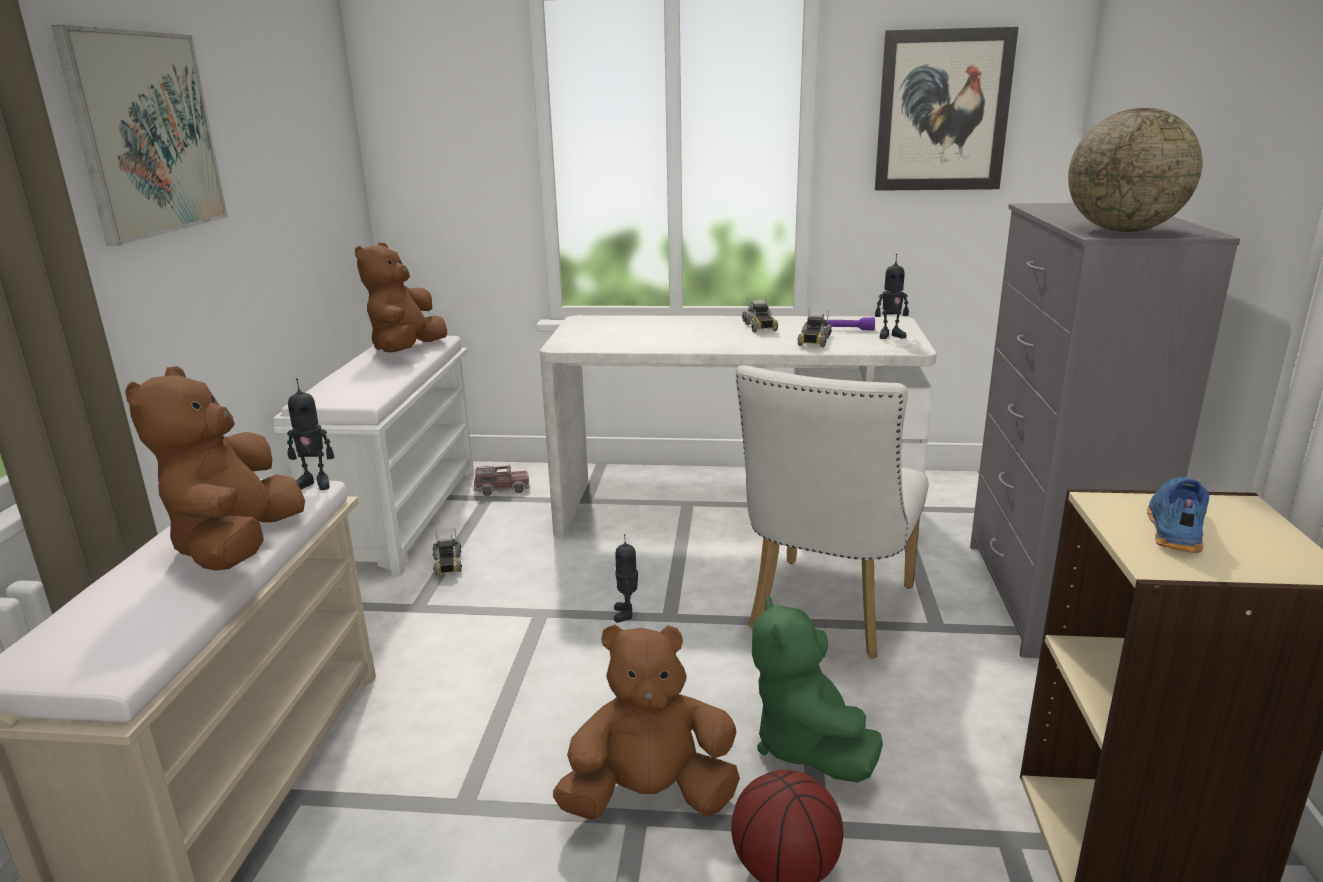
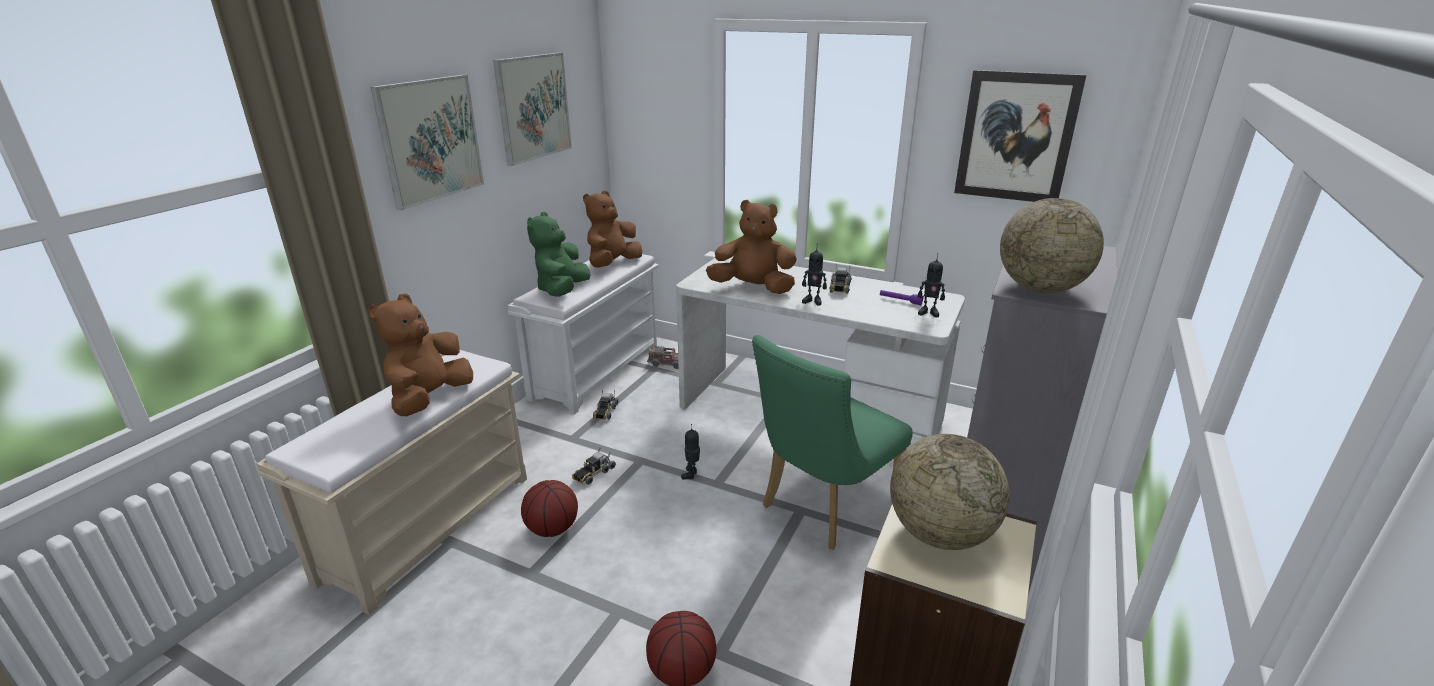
camera: 20 degrees right, 5 degrees up
(276, 108) = (533, 107): none -> picture
(315, 484) = (493, 362): toy robot -> toy robot (813, 301)
(460, 733) = (552, 528): none -> basketball
(650, 797) = (633, 601): brown plush toy -> brown plush toy (753, 288)
(806, 745) = (747, 597): green plush toy -> green plush toy (562, 290)
(813, 341) = (866, 308): toy truck -> toy truck (593, 474)
(826, 614) = (822, 508): white chair -> green chair
(1173, 526) = (939, 534): blue shoe -> globe

